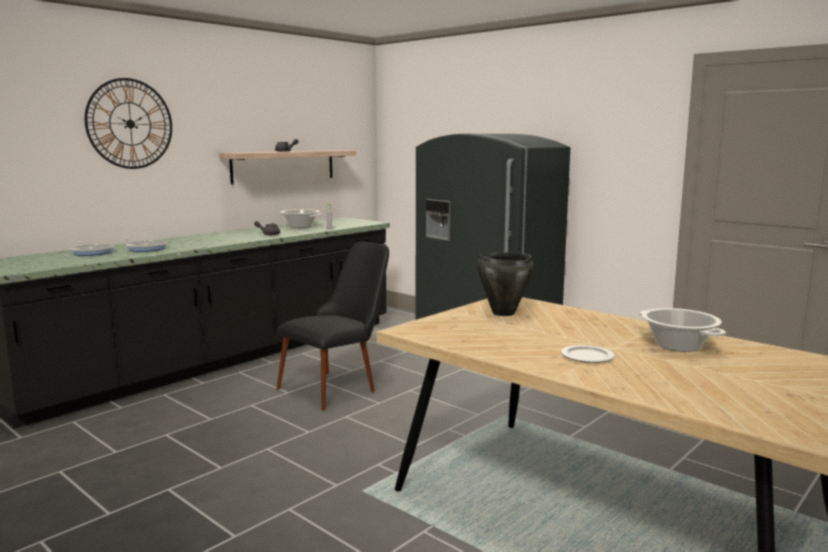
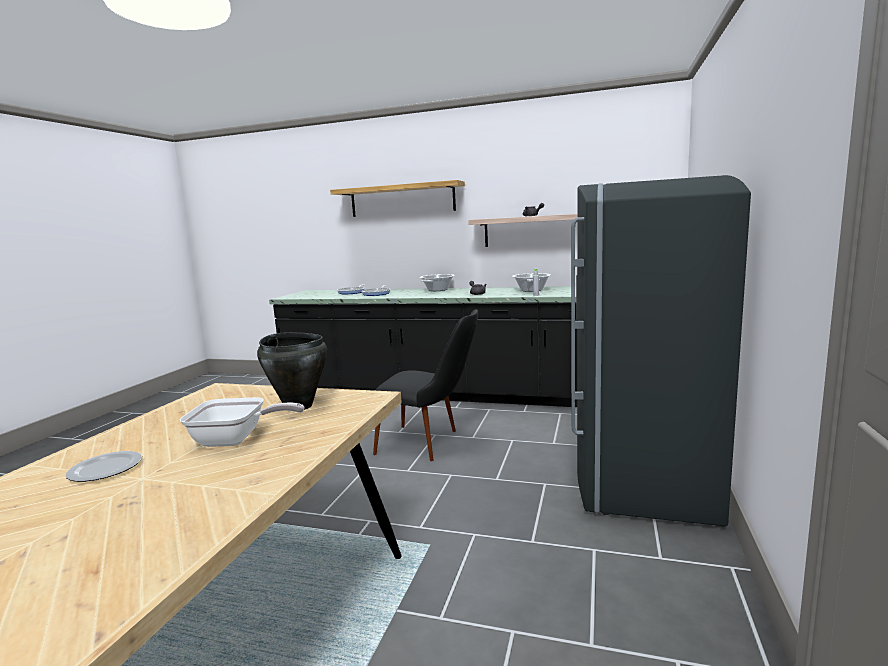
camera: 65 degrees right, 0 degrees up
(130, 124) = (402, 200): wall clock -> shelf
(562, 328) = (236, 440): none -> frying pan
(678, 345) = (144, 520): cooking pot -> cooking pot (438, 290)

